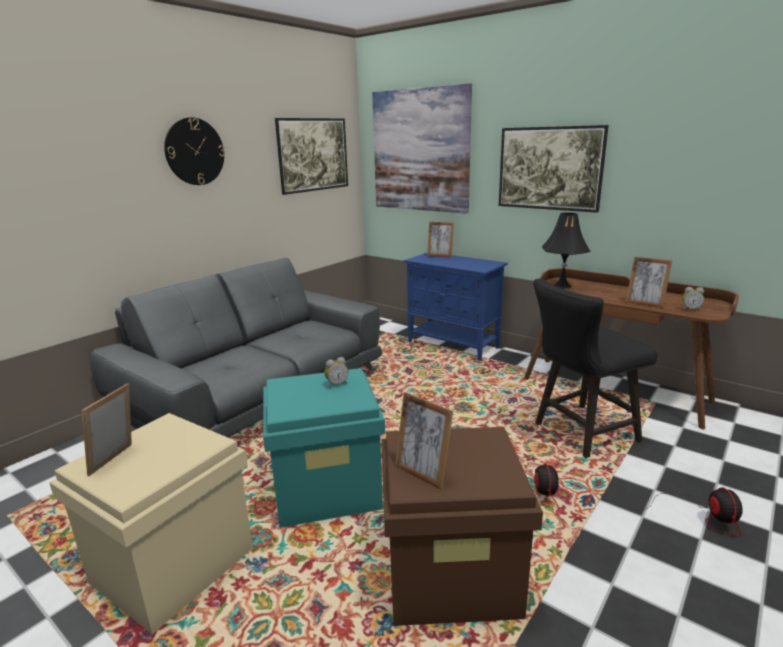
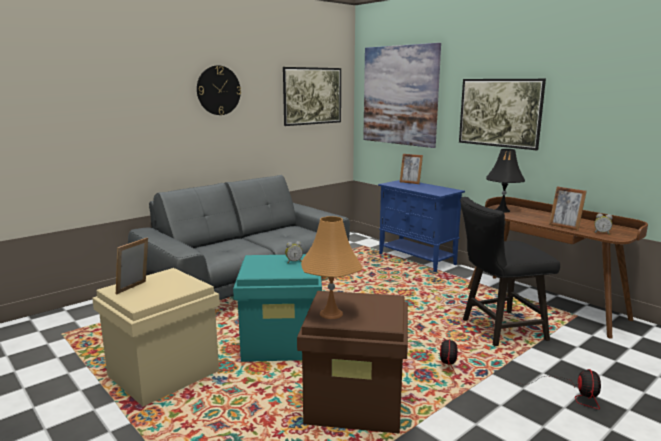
camera: 10 degrees right, 5 degrees down
(422, 473) = (331, 313): picture frame -> orange table lamp

